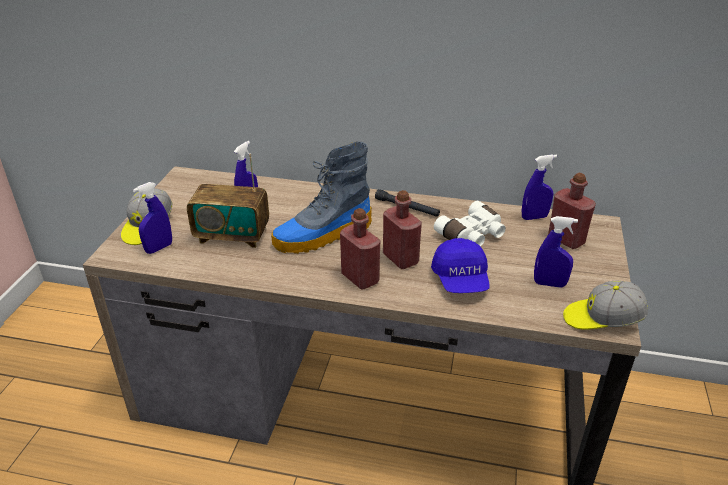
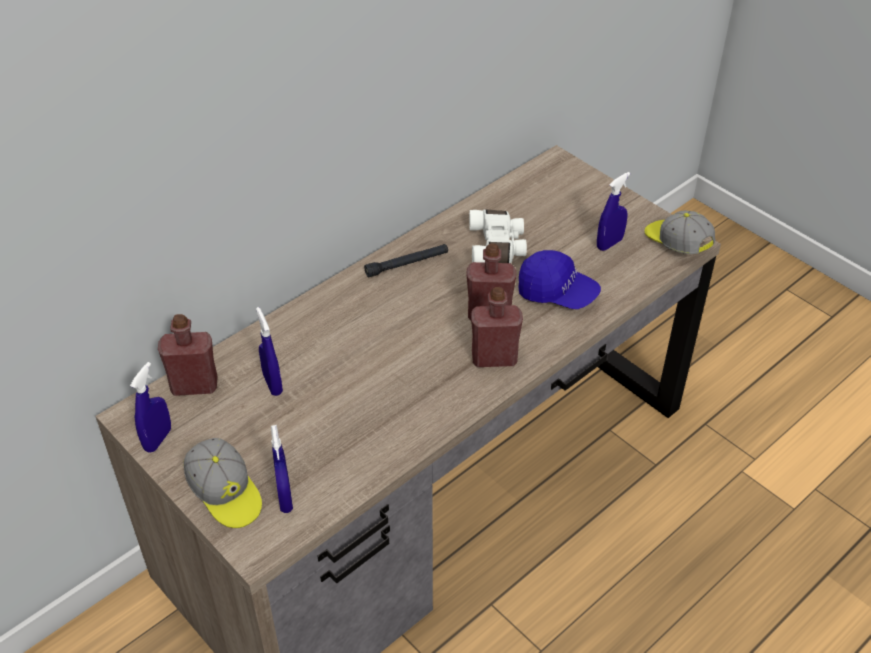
camera: 55 degrees left, 10 degrees up
(232, 236) = (323, 423): radio -> none
(323, 235) = (395, 350): boot -> none
(534, 217) = (508, 193): blue spray bottle -> blue spray bottle (158, 439)
(566, 239) = (559, 195): red bottle -> red bottle (194, 386)
(602, 319) = (676, 243): cap -> cap turned 105 degrees clockwise

